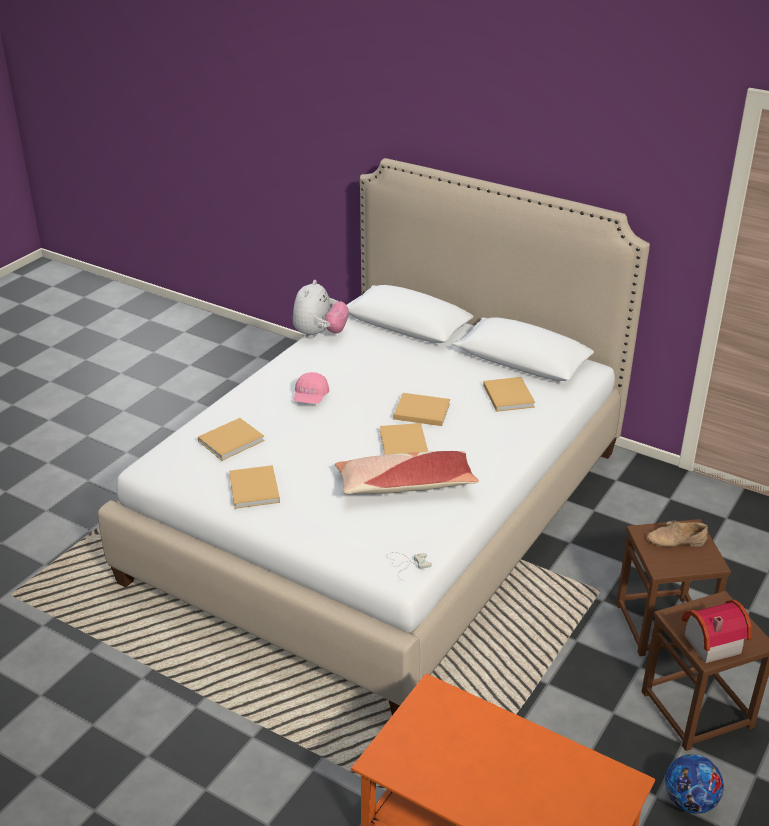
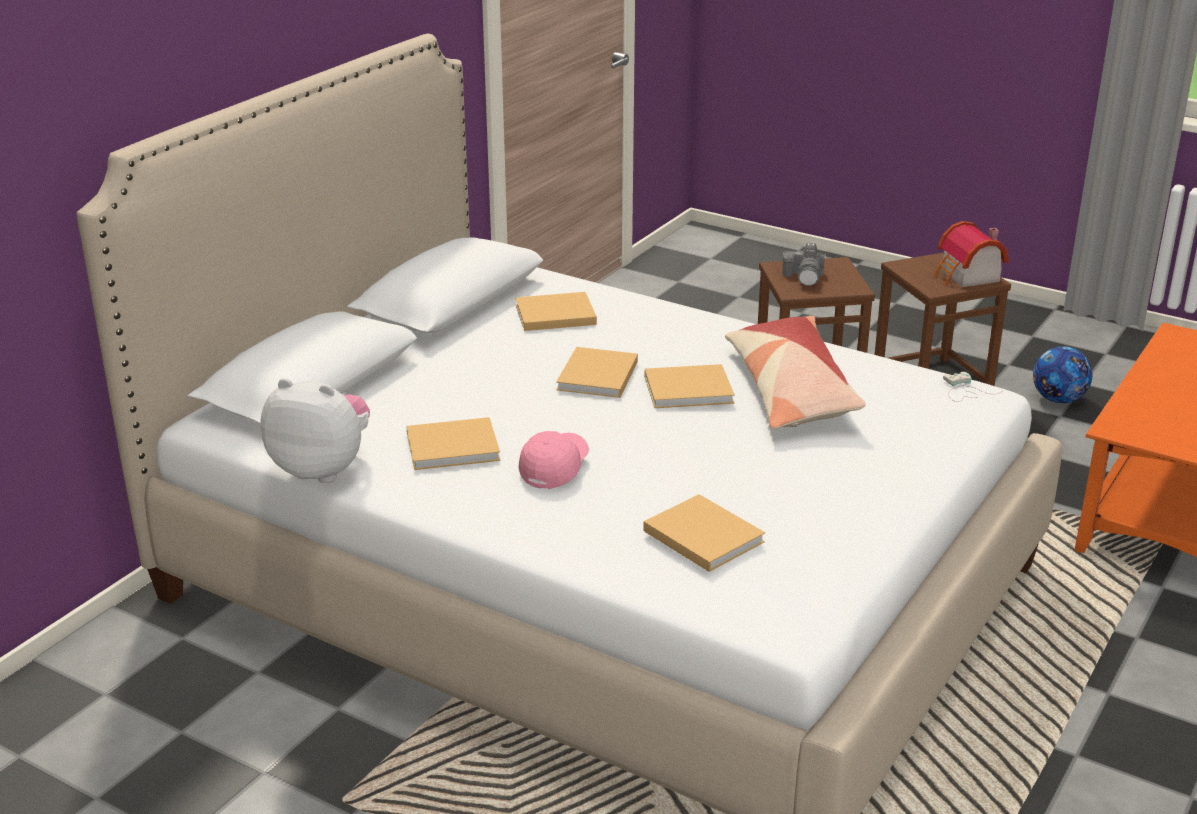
camera: 90 degrees left, 5 degrees down
(254, 490) = (835, 510): beige book -> beige book (456, 447)
(311, 397) = (554, 468): pink cap -> pink cap turned 75 degrees counterclockwise
(676, 541) = (805, 276): beige shoe -> camera

